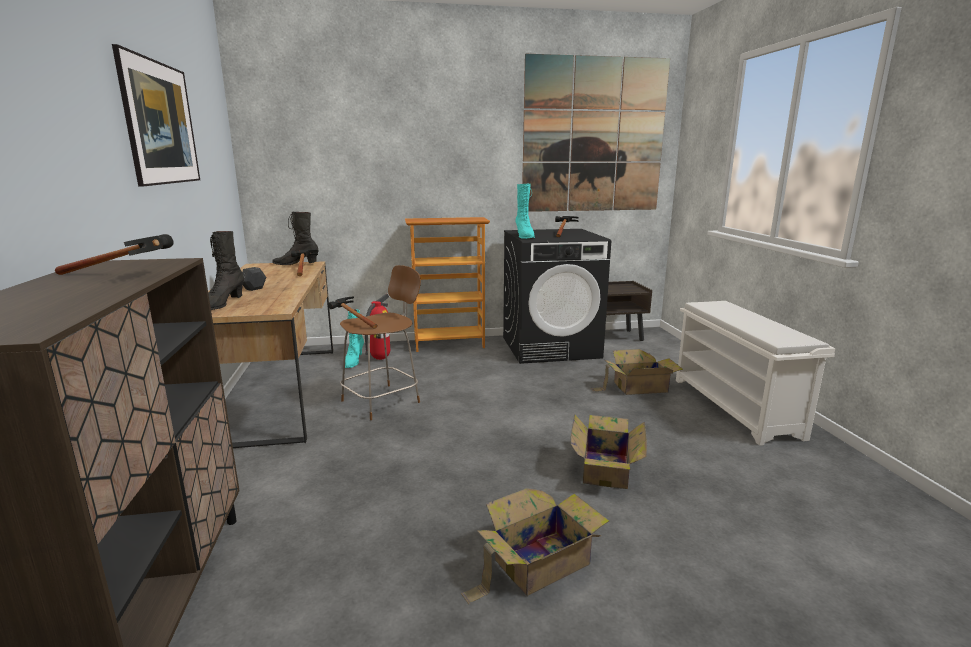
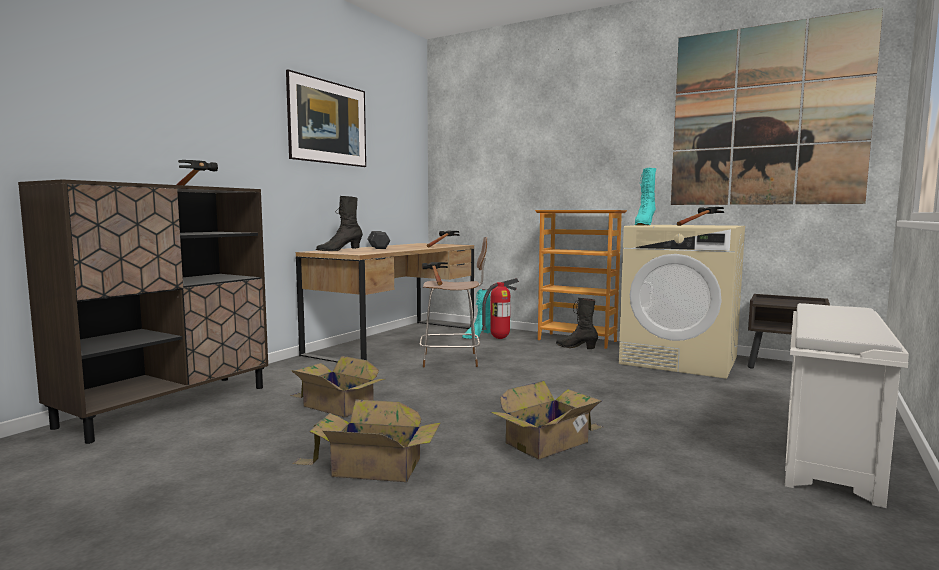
camera: 40 degrees right, 10 degrees down
(296, 264) = (448, 244): black boot -> black boot (576, 348)
(551, 347) = (680, 360): black washing machine -> beige washing machine
(637, 387) = (720, 406): cardboard box -> cardboard box (336, 405)

